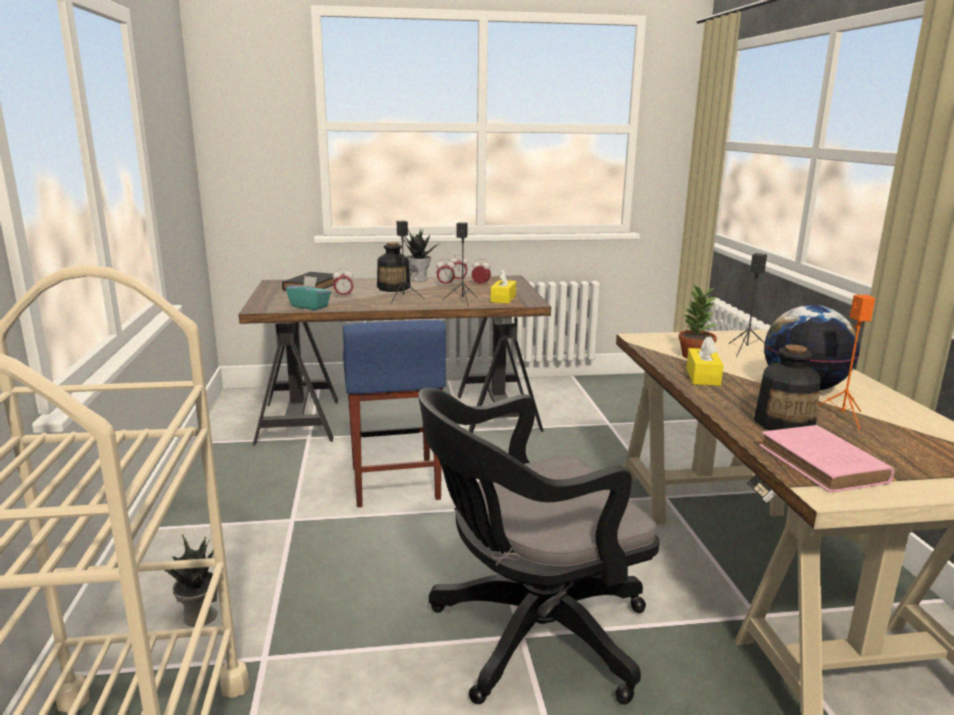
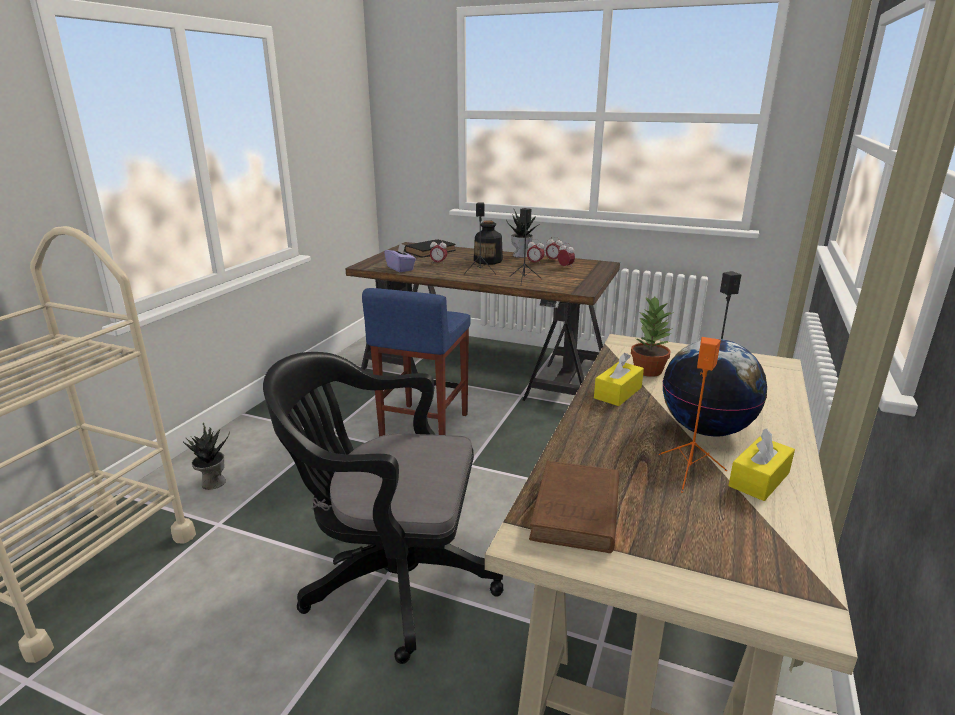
camera: 30 degrees right, 5 degrees up
(310, 306) = (400, 268): turquoise tissue box -> purple tissue box
(503, 299) = (563, 283): yellow tissue box -> yellow tissue box (759, 479)
(784, 423) = (615, 459): bottle -> none
(824, 466) = (576, 513): pink book -> brown book

